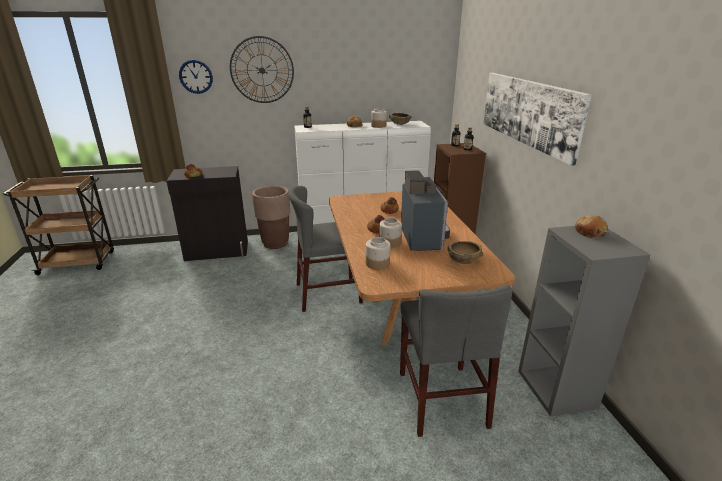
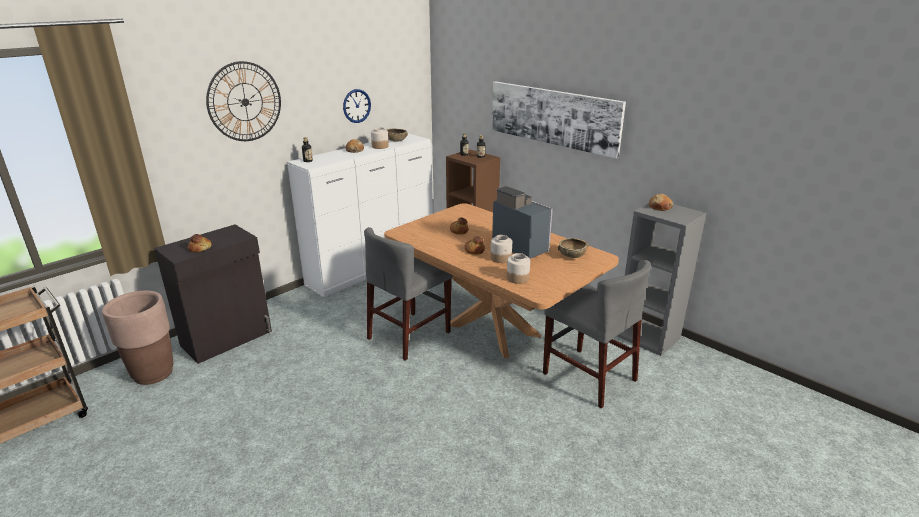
camera: 35 degrees left, 0 degrees up
(196, 76) = (164, 121): wall clock -> wall clock (356, 106)
(275, 243) = (290, 307): brown planter -> brown planter (153, 373)

